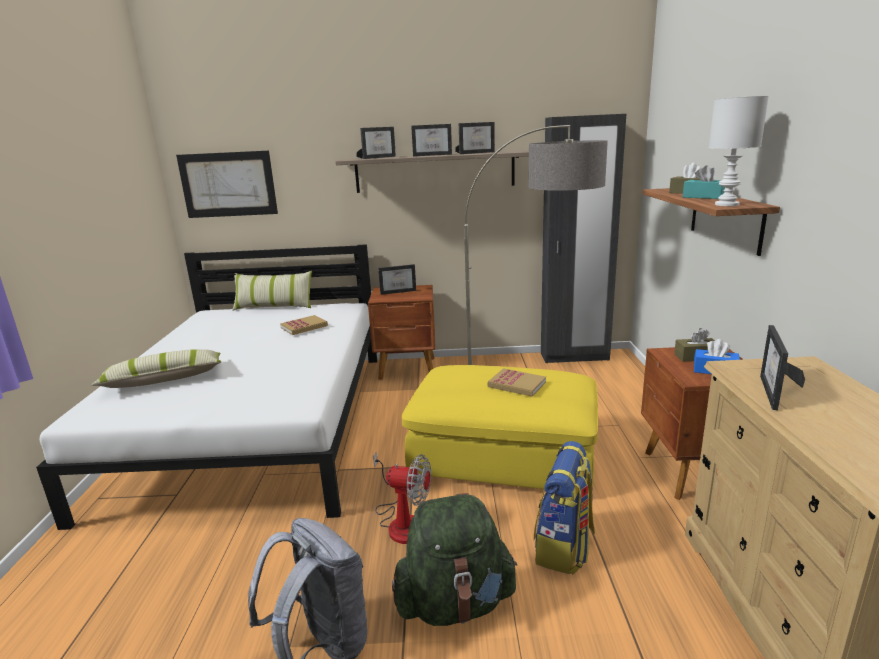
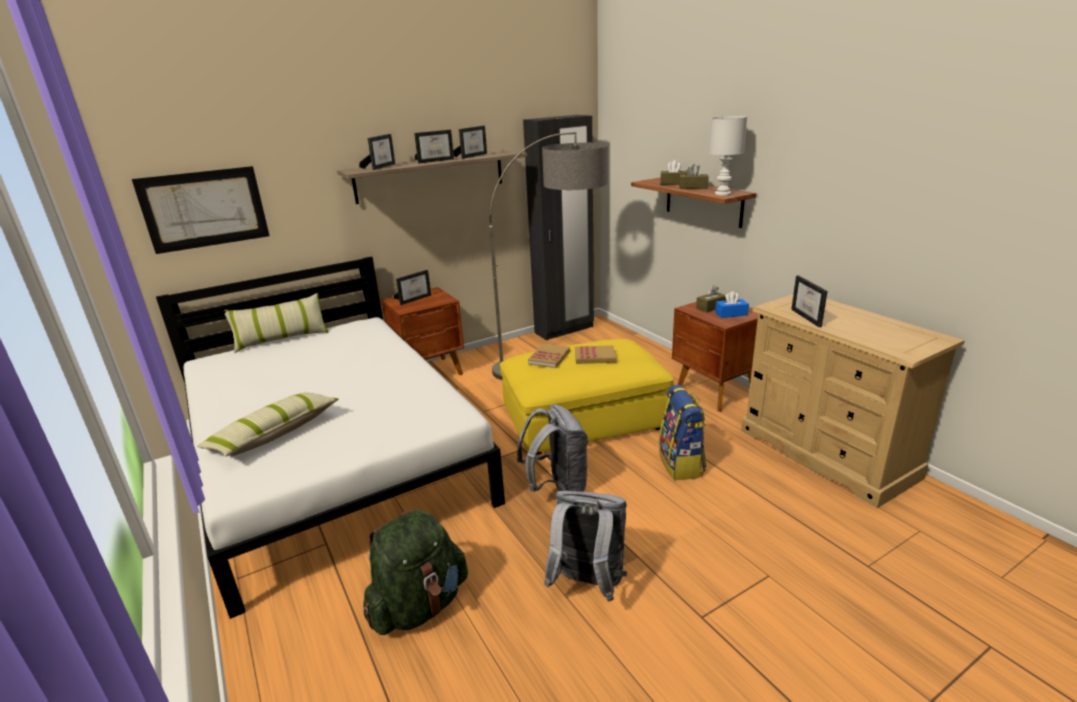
camera: 30 degrees left, 5 degrees up
(304, 327) = (353, 351): book -> book (549, 357)
(402, 521) = (557, 488): fan -> grey backpack
(455, 603) = (648, 522): green backpack -> green backpack (419, 605)
(704, 197) = (693, 187): turquoise tissue box -> brown tissue box

